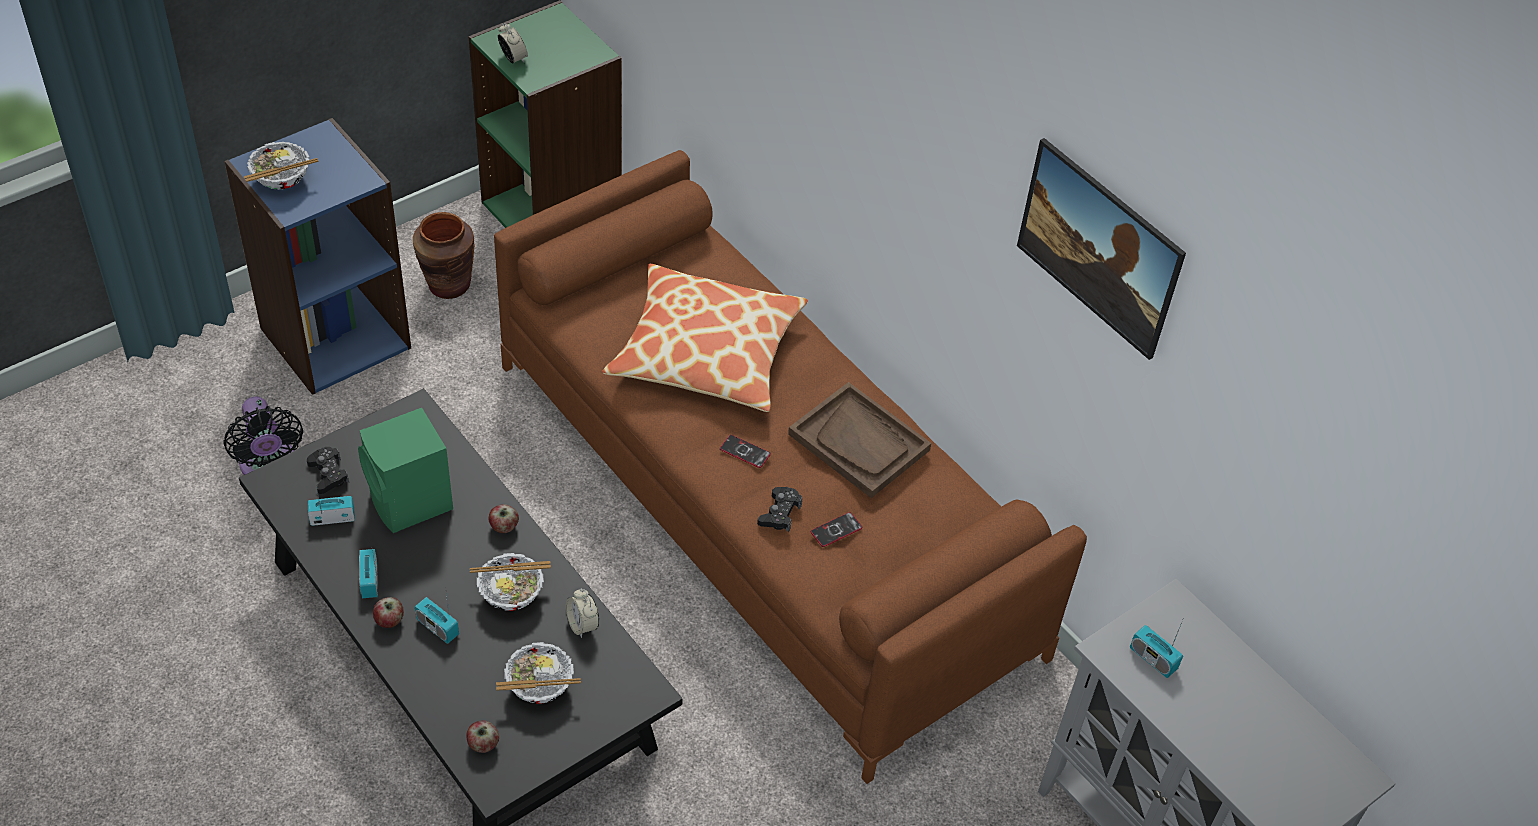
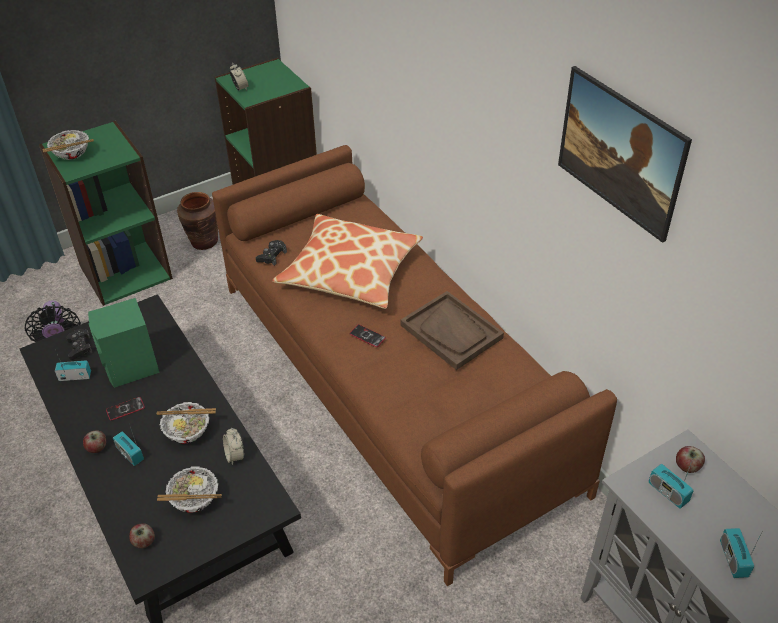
camera: 10 degrees right, 5 degrees down
(335, 337) = (125, 271): blue bookcase -> green bookcase
(369, 581) = (90, 419): radio -> radio (733, 559)
(504, 527) = (192, 385): apple -> apple (687, 467)
(779, 513) = (387, 379): black game controller -> black game controller (272, 256)
(836, 530) = (428, 392): phone -> phone (125, 409)

